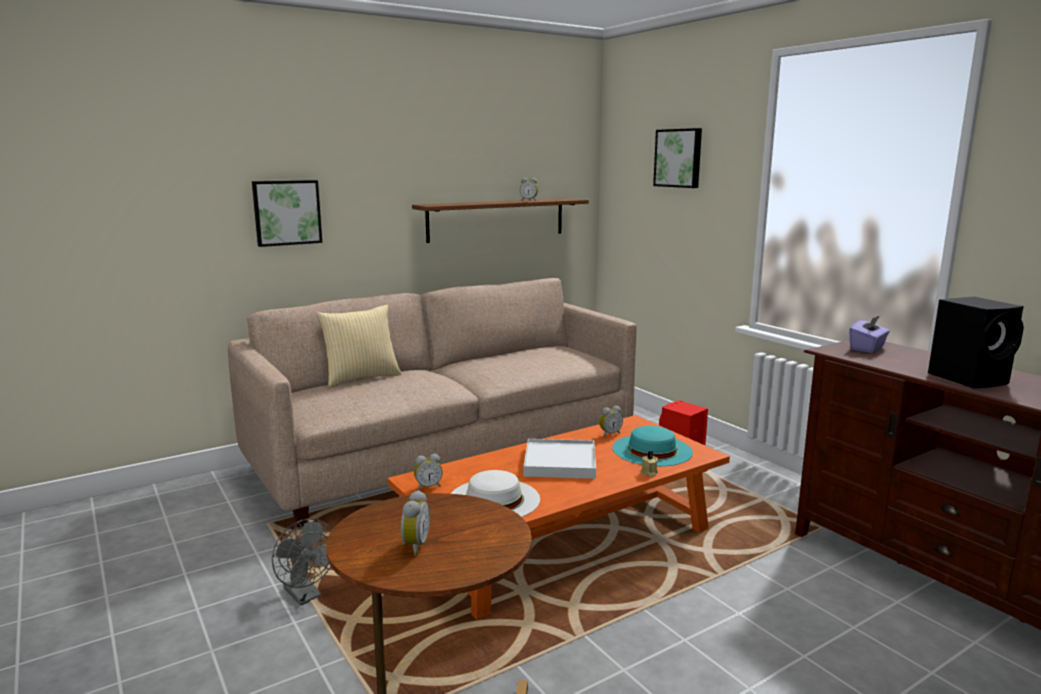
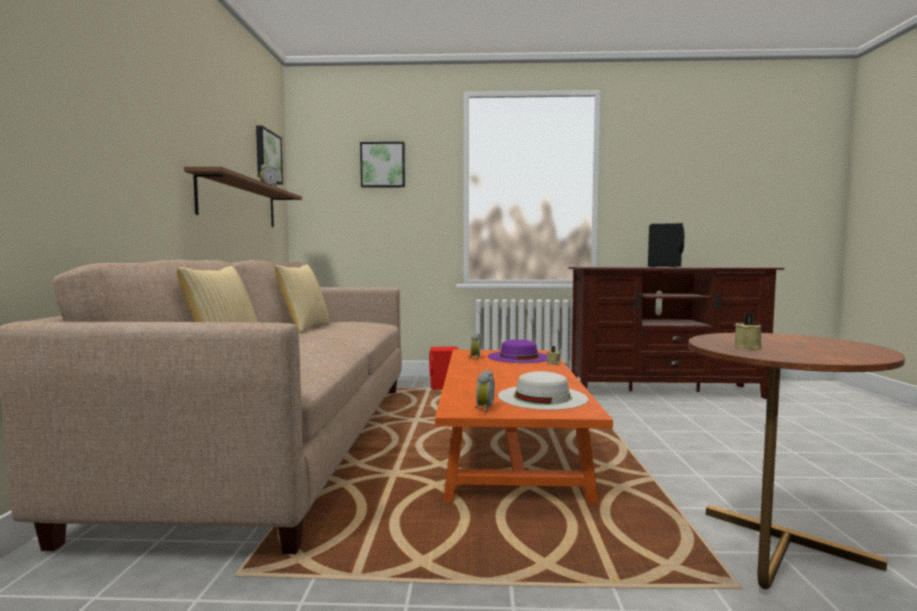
camera: 55 degrees left, 10 degrees down
(287, 212) = (64, 132): picture -> picture (267, 156)
(306, 596) = (462, 585): grey fan -> none
(394, 520) = (749, 347): none -> beige candle
(414, 546) = (809, 349): alarm clock -> none
(501, 355) = (304, 328): none -> pillow
(560, 462) = (502, 374): white tray -> none
(652, 450) = (519, 357): turquoise hat -> purple hat
(867, 348) = (593, 266): purple tissue box -> none

